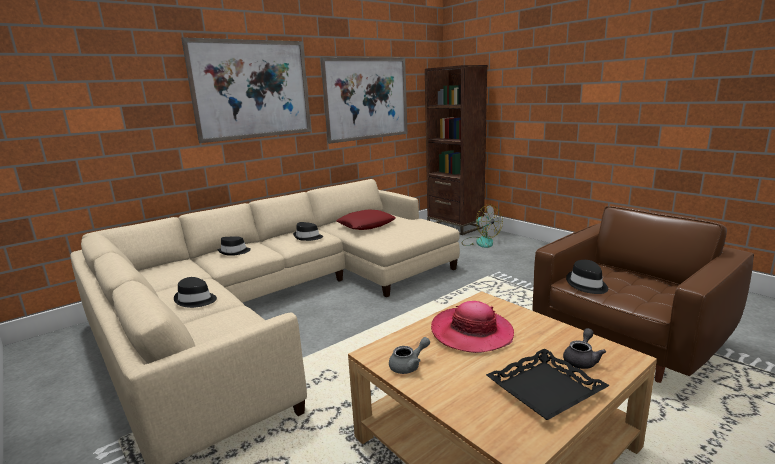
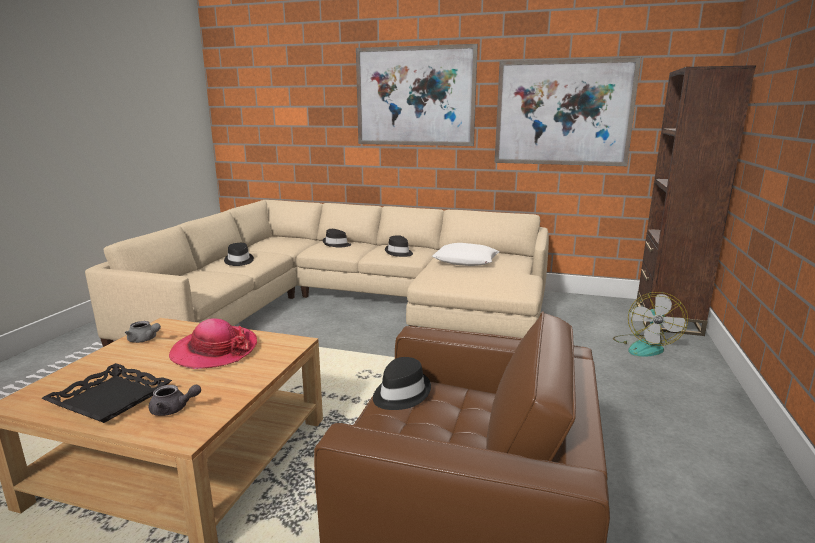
camera: 55 degrees right, 0 degrees up
(366, 225) = (465, 261): red pillow -> white pillow

